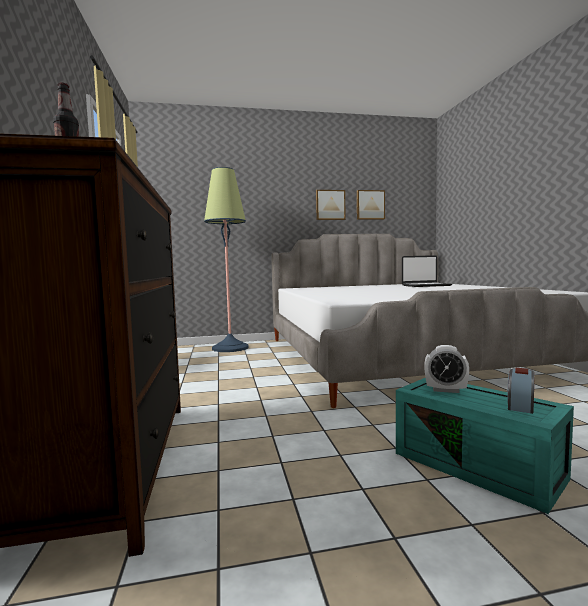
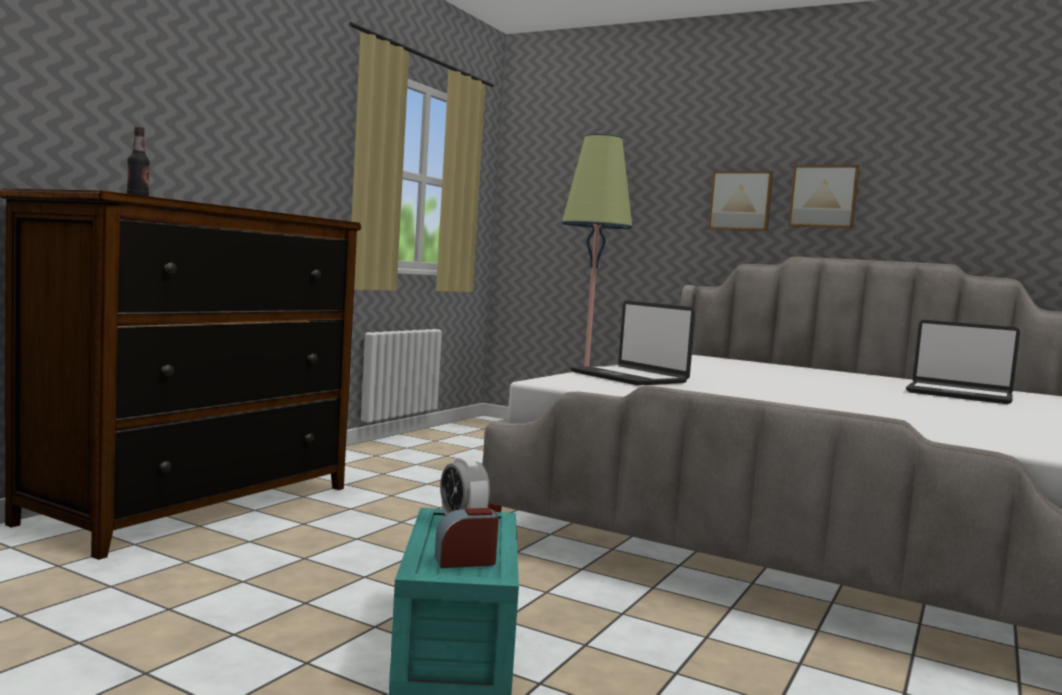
camera: 40 degrees right, 0 degrees up
(342, 296) = (629, 377): none -> laptop
(370, 205) = (922, 197): picture -> picture (741, 201)

